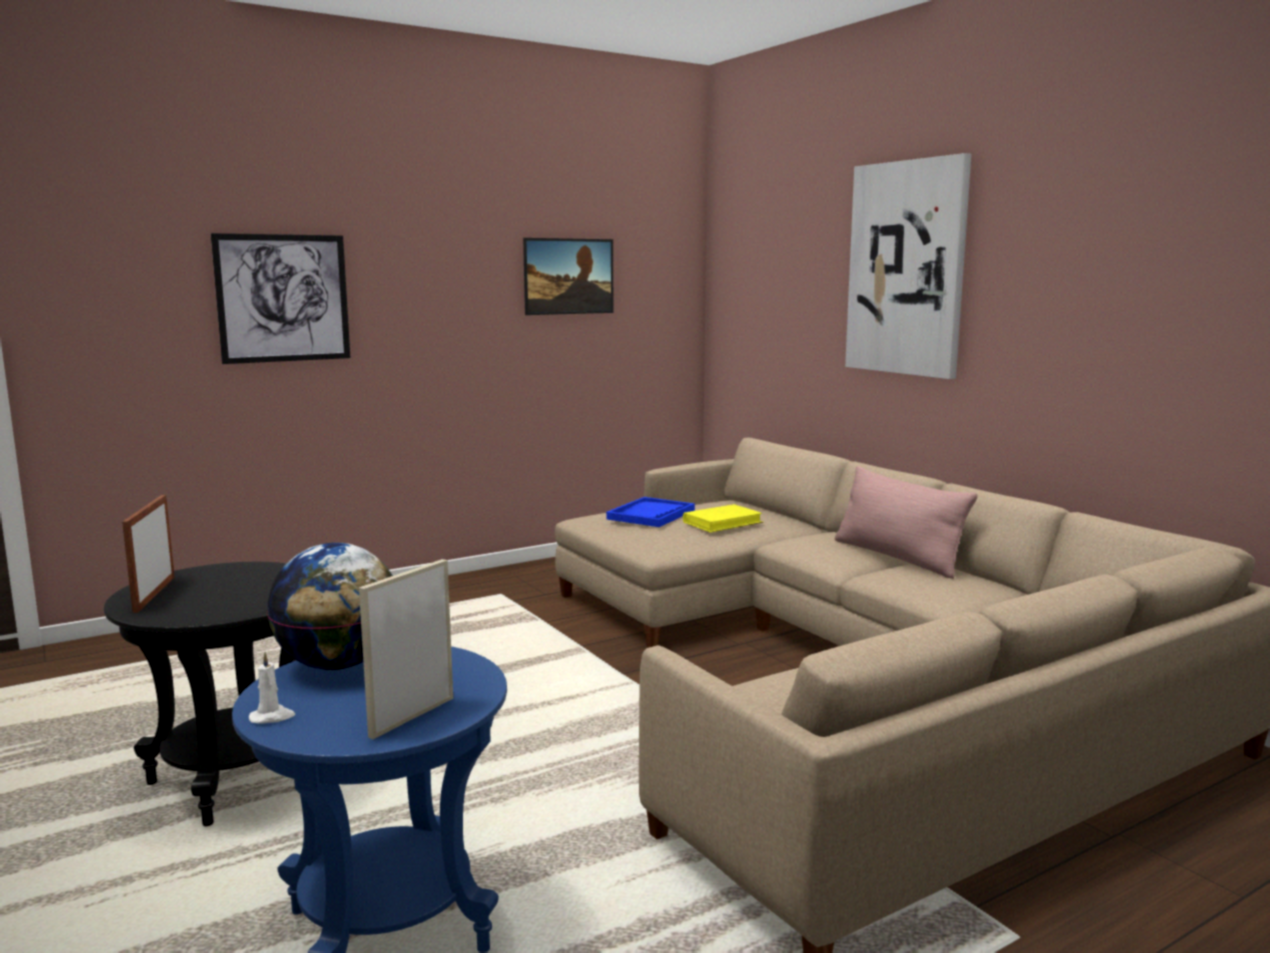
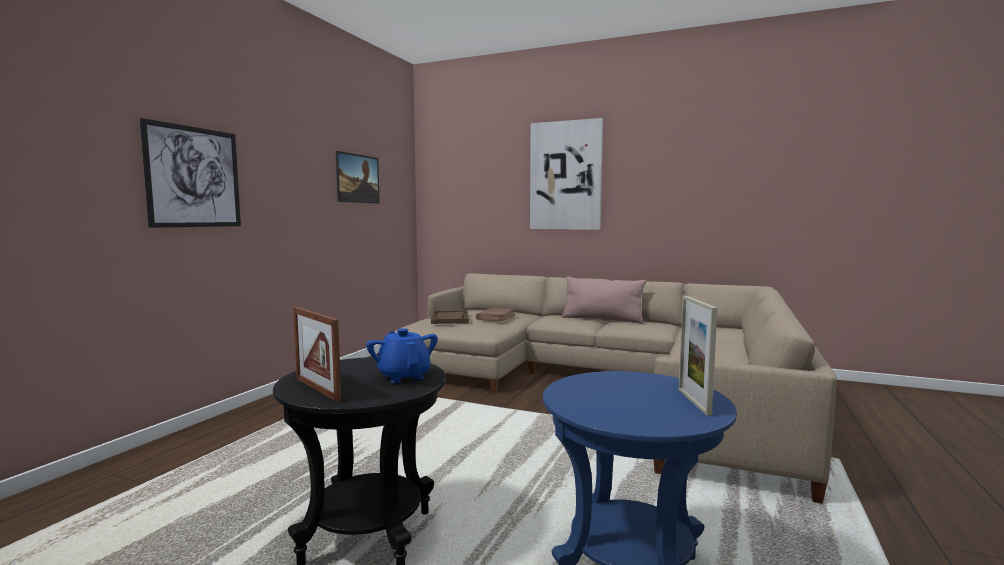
camera: 35 degrees left, 5 degrees down
(252, 597) = (403, 376): none -> blue teapot
(272, 717) = (630, 423): white candle -> none
(338, 665) = (577, 392): globe -> none
(651, 515) = (450, 319): blue tray -> brown tray
(722, 522) = (496, 317): yellow book -> brown book

